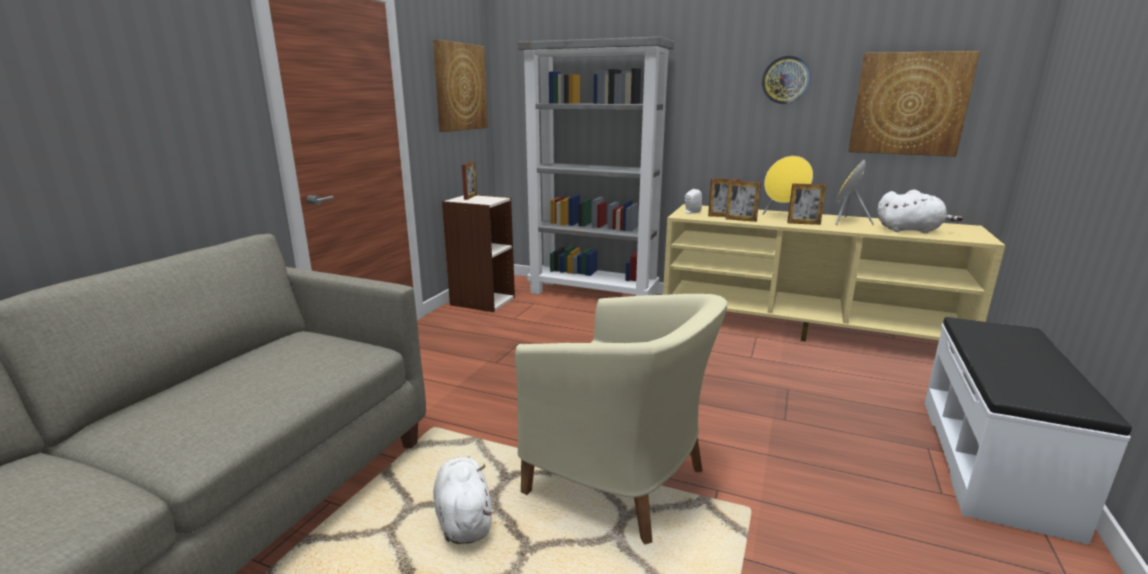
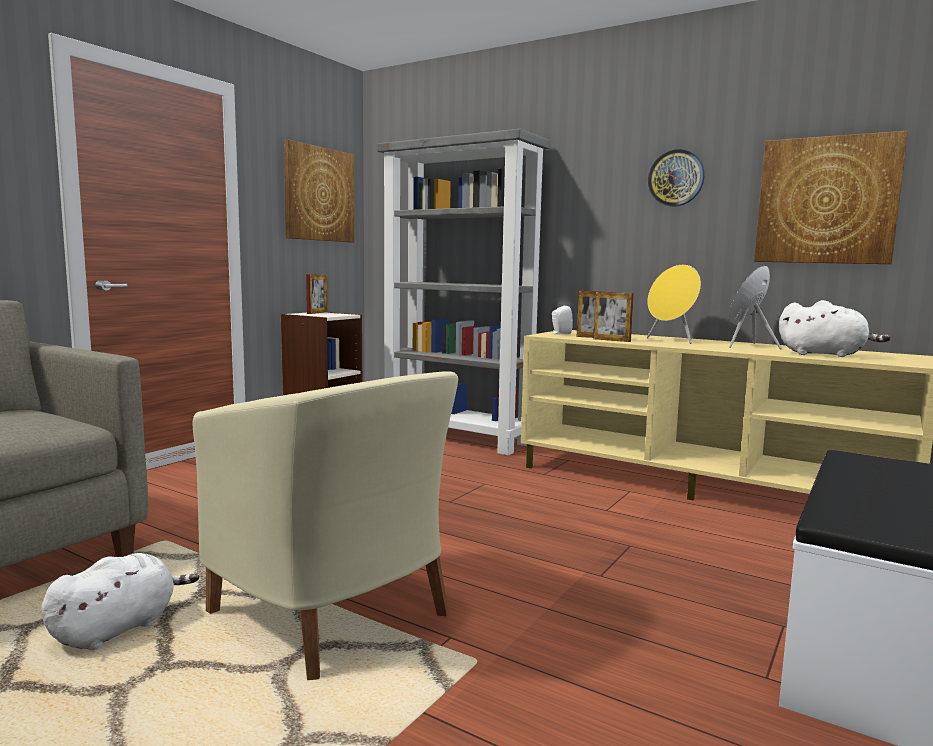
camera: 10 degrees right, 10 degrees down
(463, 518) = (119, 628): white plush toy -> white plush toy turned 45 degrees clockwise
(803, 223) = (688, 345): picture frame -> none

